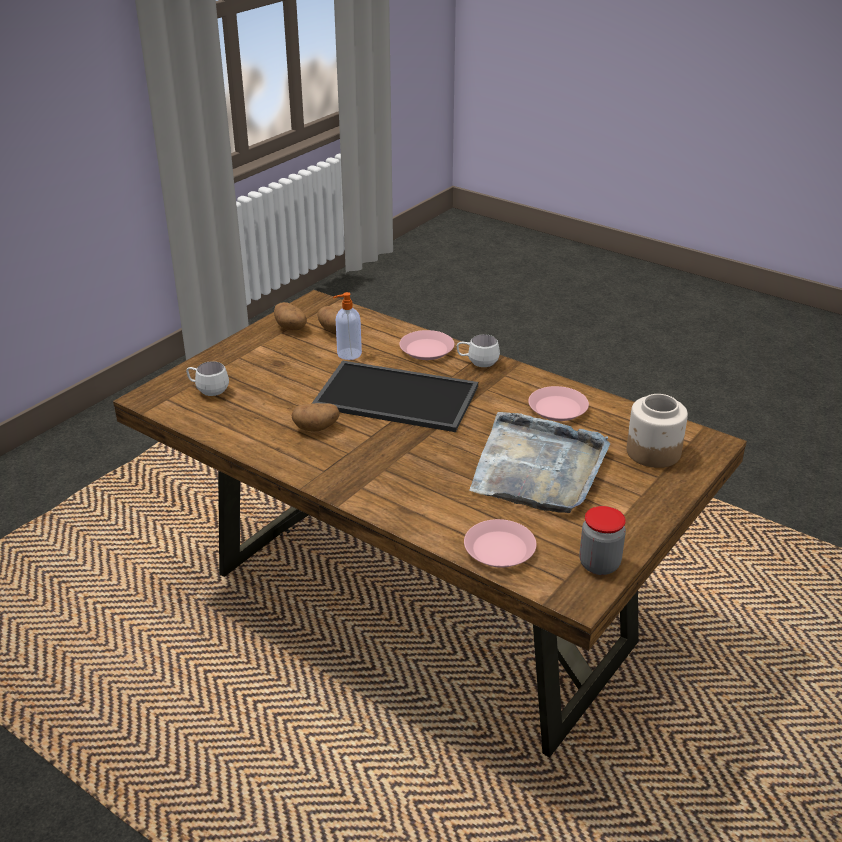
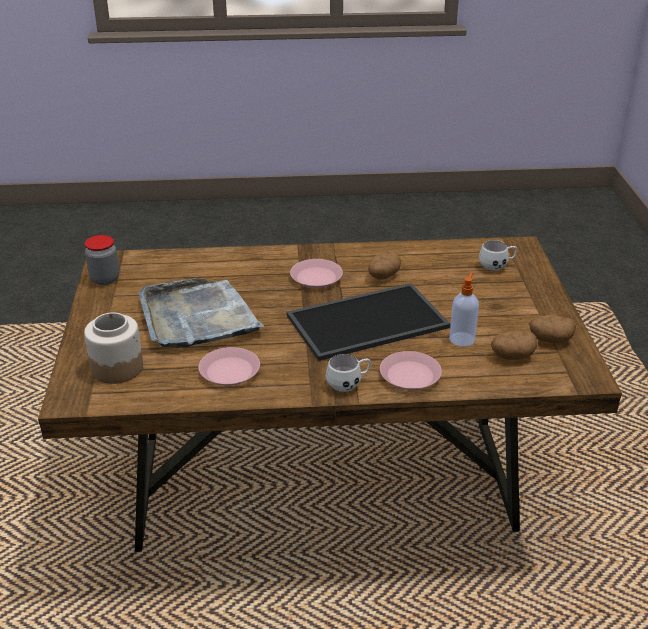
camera: 140 degrees right, 0 degrees up
(499, 549) = (174, 262): pink plate -> pink plate (316, 277)

